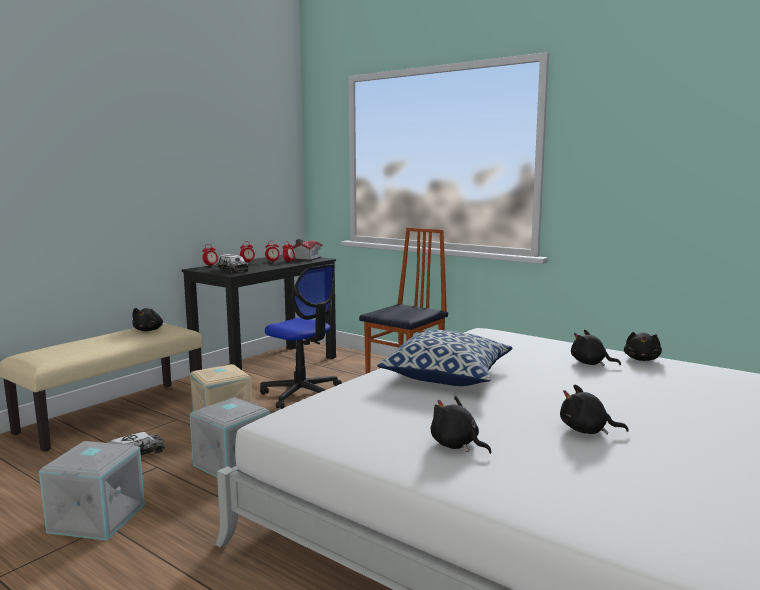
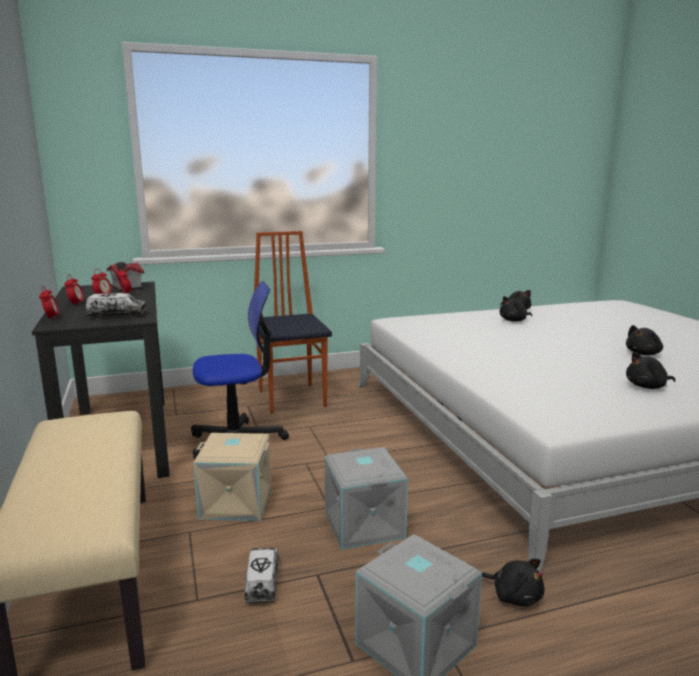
camera: 55 degrees left, 5 degrees up
(149, 330) = (84, 431): black plush toy -> black plush toy (514, 596)
(447, 376) = (496, 355): pillow -> none

